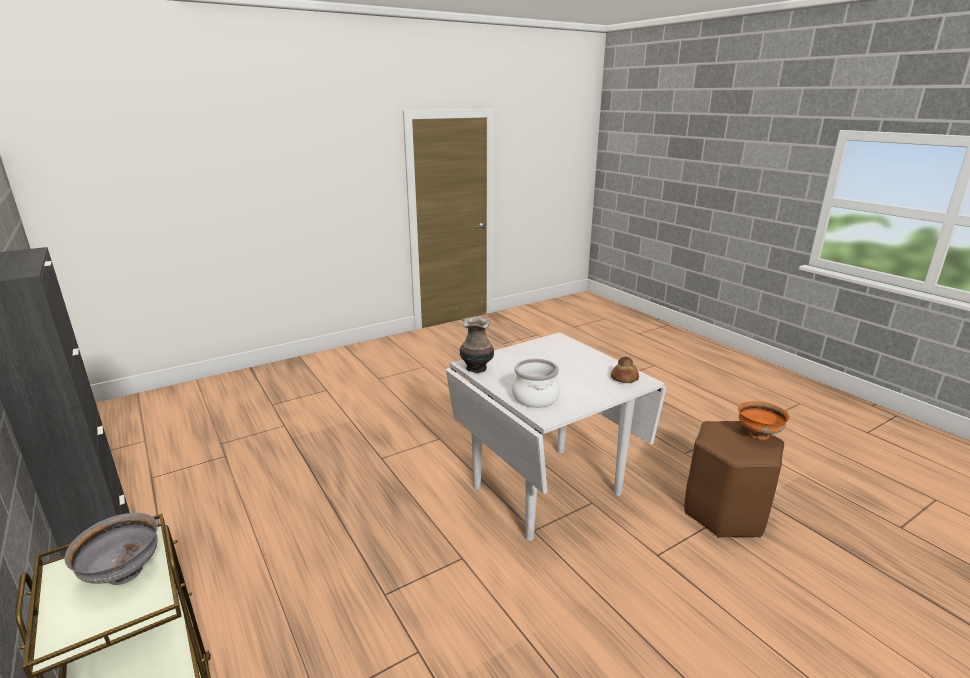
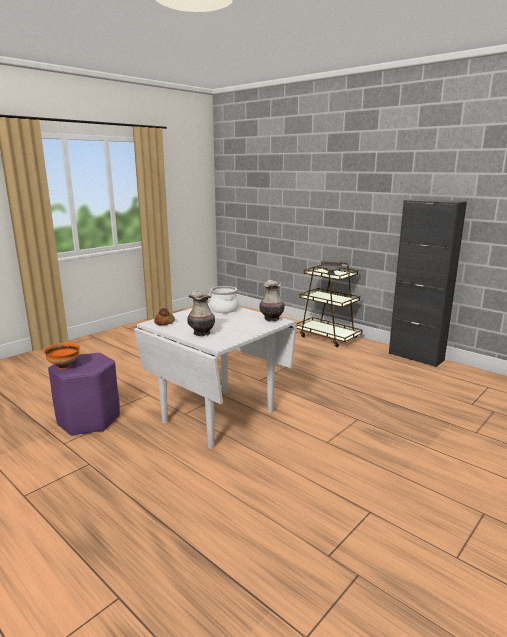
camera: 165 degrees right, 5 degrees down
(572, 355) = (202, 333): none -> vase
(724, 512) = (89, 420): brown stool -> purple stool

